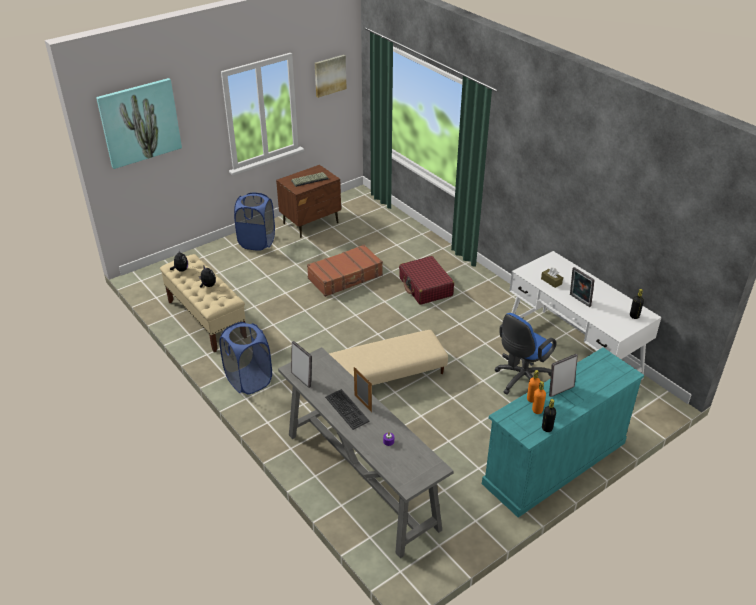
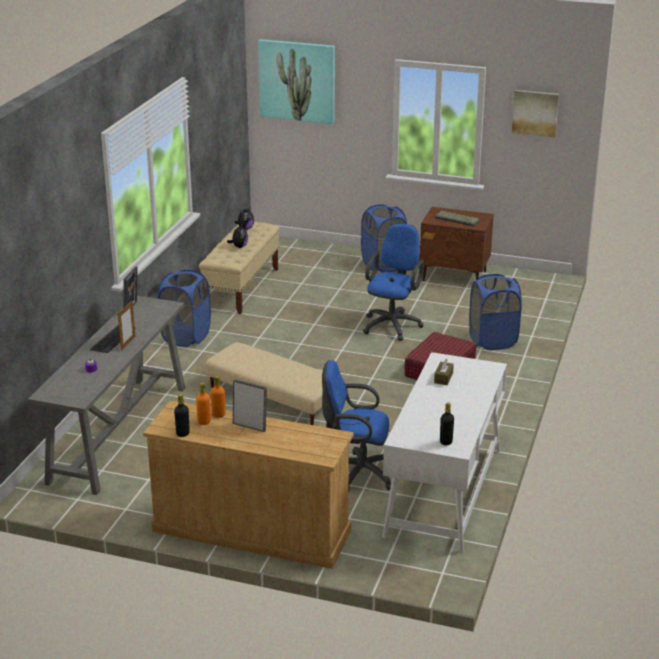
camera: 55 degrees right, 10 degrees down
(345, 277) = (393, 324): brown suitcase -> blue office chair
(412, 250) = (493, 341): none -> blue laundry basket
(554, 463) = (250, 531): turquoise dresser -> beige dresser
(579, 301) = (429, 402): picture frame -> none

